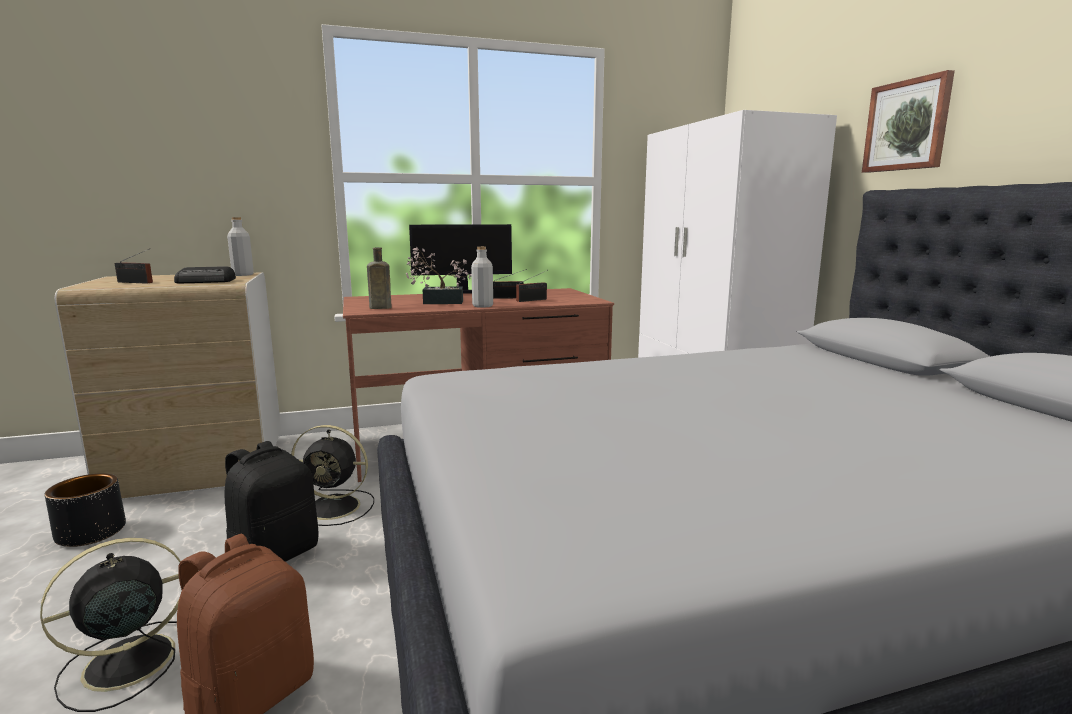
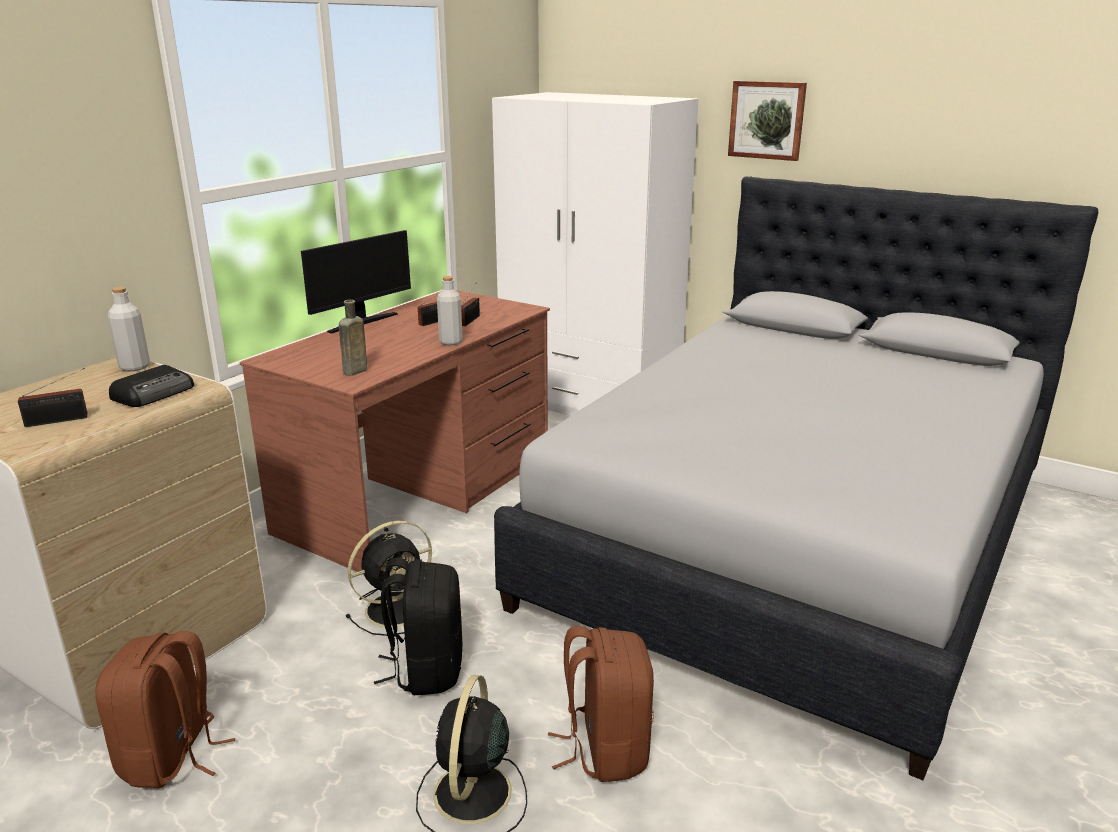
camera: 40 degrees left, 10 degrees up
(90, 533) = (171, 756): black planter -> brown backpack
(438, 302) = (386, 346): potted plant -> none

